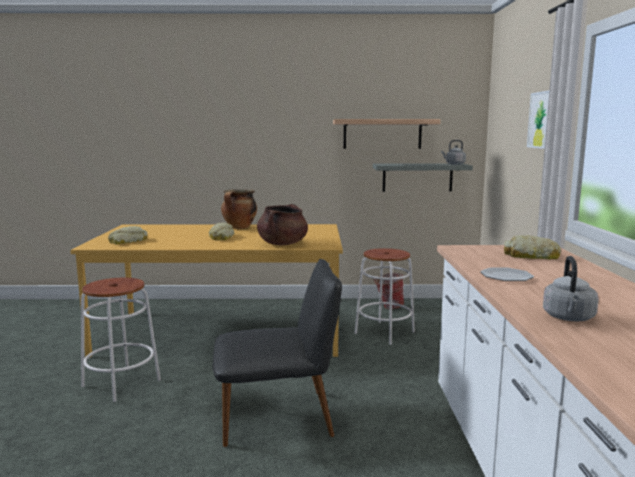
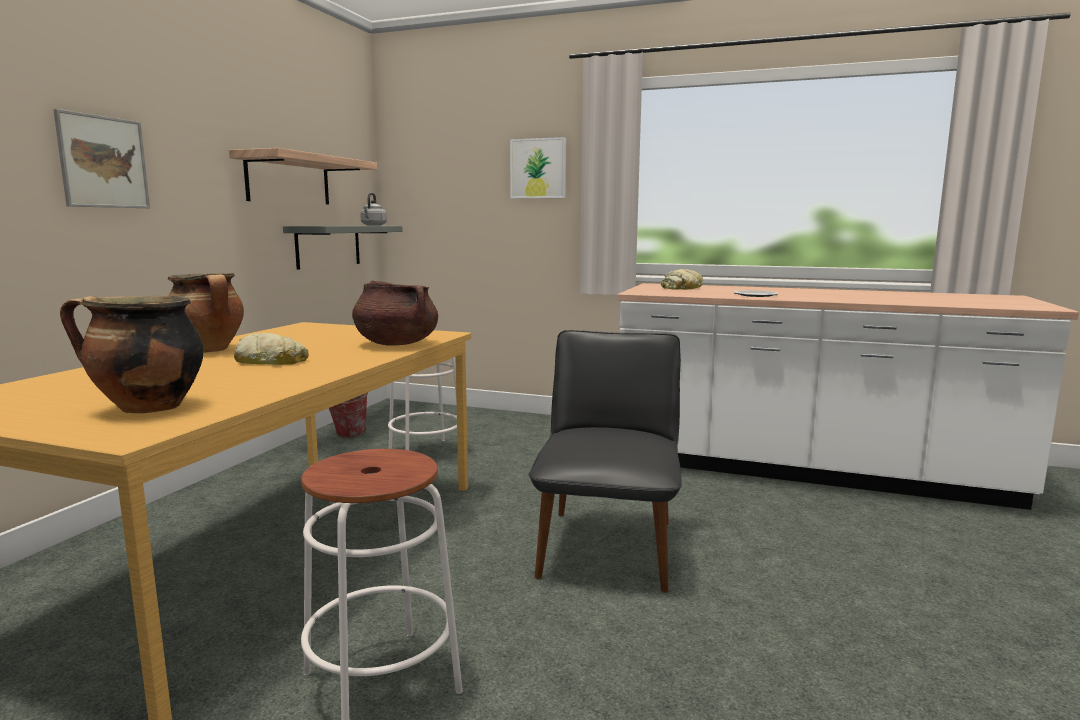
camera: 70 degrees left, 0 degrees up
(128, 241) = (146, 408): bread -> cooking pot
(254, 133) = (103, 162): none -> picture
(568, 318) = (870, 299): grey kettle -> none

